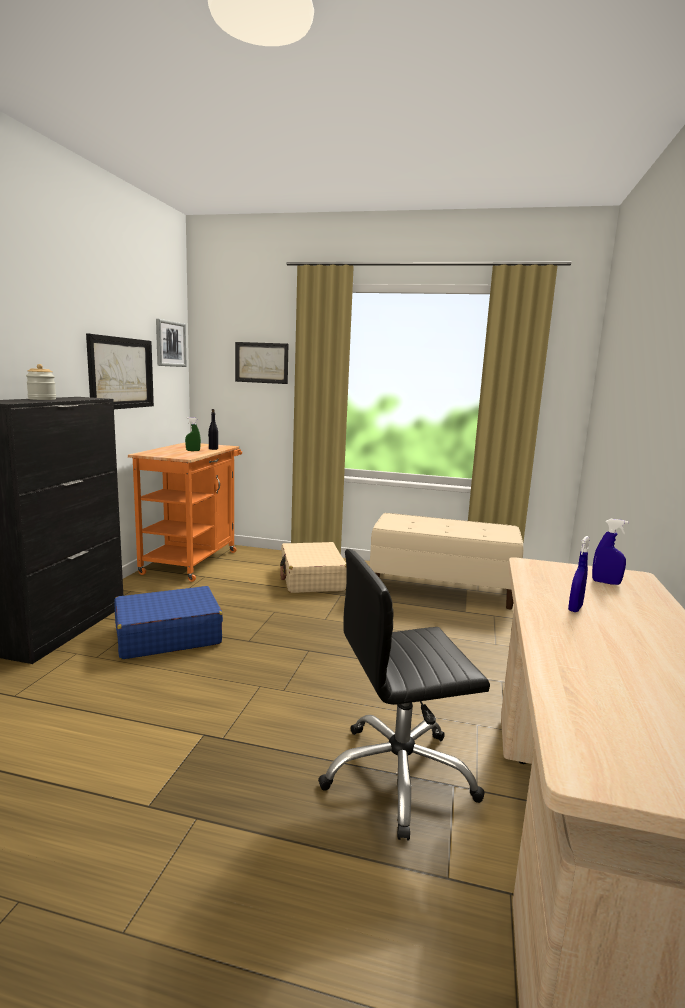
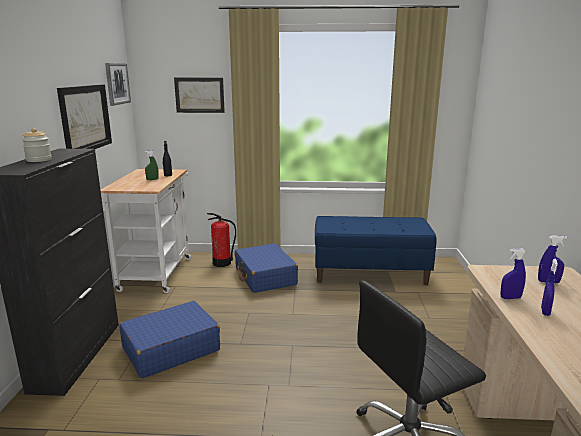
camera: 10 degrees left, 5 degrees up
(193, 560) = (157, 271): orange cart -> white cart
(269, 560) = (222, 263): none -> fire extinguisher
(312, 578) = (265, 277): beige suitcase -> blue suitcase
(442, 589) = (370, 273): beige bench -> blue bench
(539, 591) = (510, 298): none -> blue spray bottle

